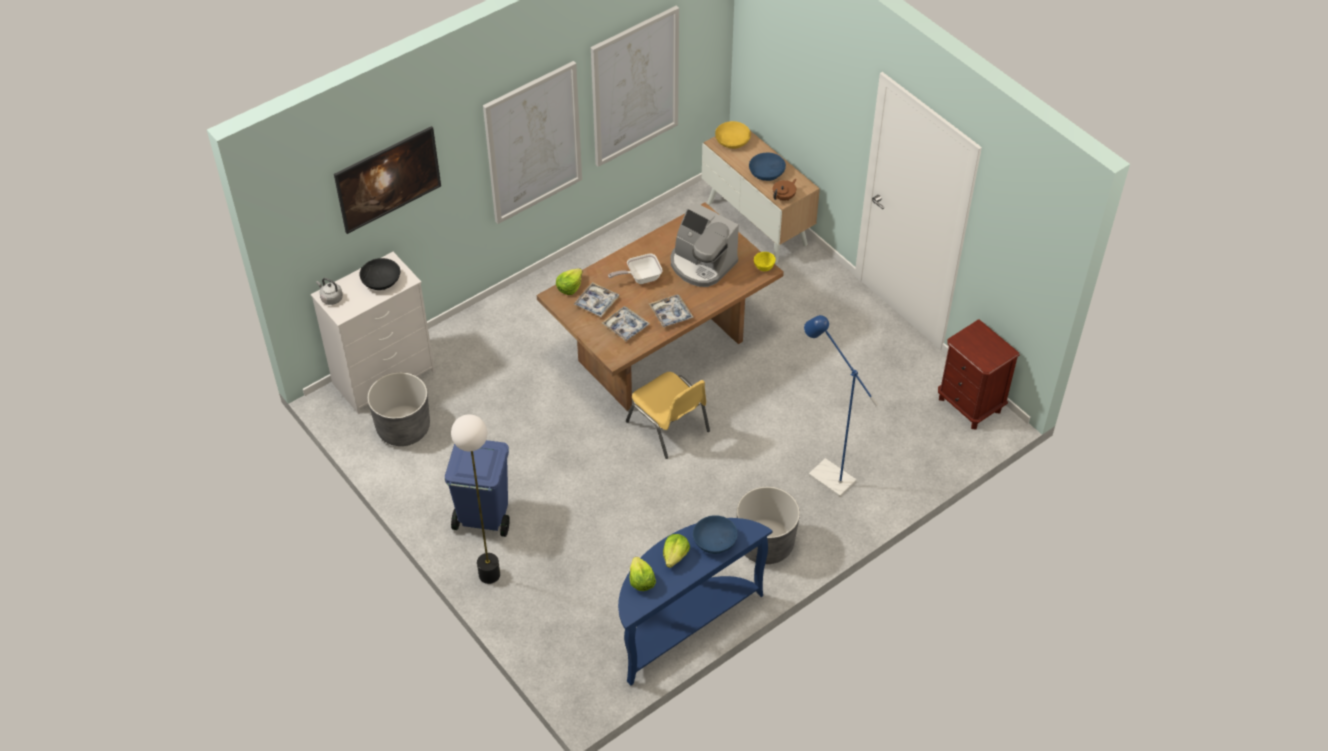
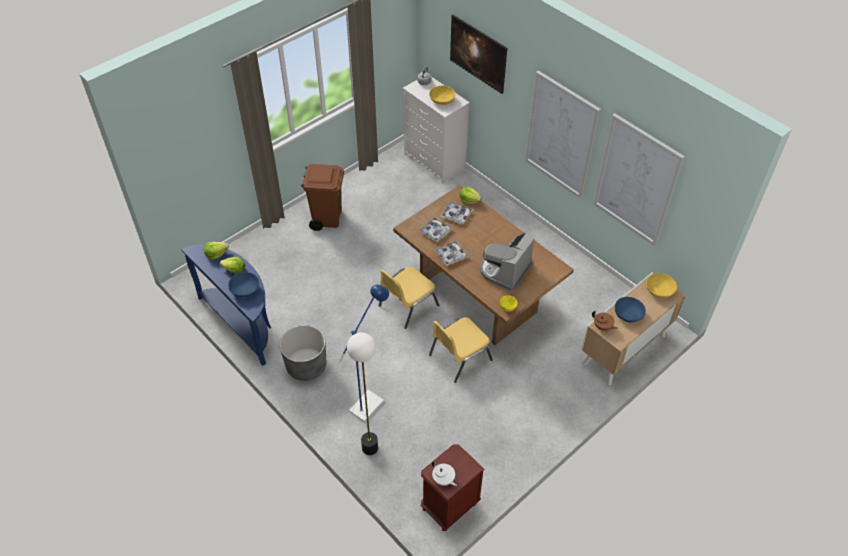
camera: 85 degrees right, 0 degrees up
(381, 281) = (442, 100): black bowl -> yellow bowl
(403, 428) = (395, 175): grey planter -> none
(483, 518) = (327, 218): blue trash can -> brown trash can
(489, 575) = (284, 225): floor lamp -> floor lamp (369, 448)
(640, 278) = (485, 236): frying pan -> none
(760, 378) = (459, 357): none -> yellow chair
(994, 354) = (443, 480): none -> white teapot

